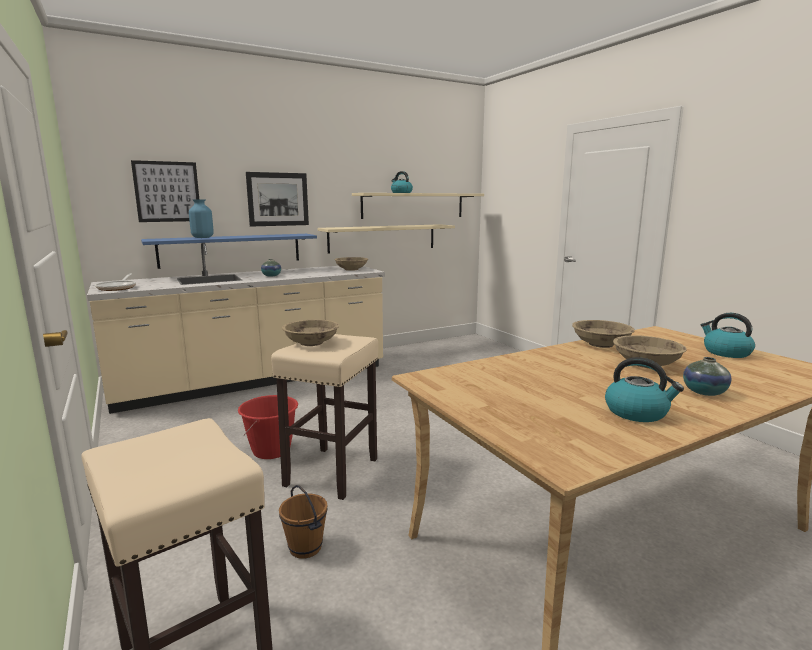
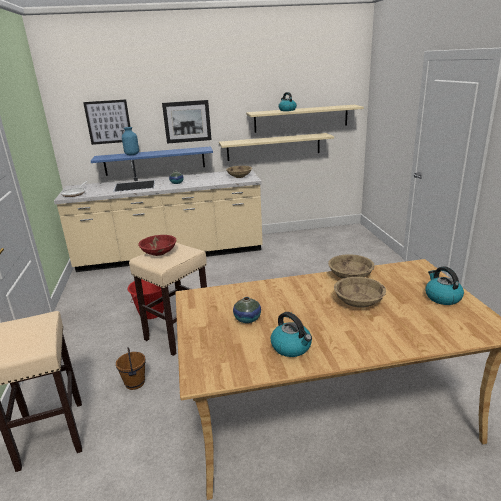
camera: 20 degrees right, 10 degrees up
(311, 343) = (159, 252): beige bowl -> red bowl
(704, 392) = (364, 336): vase -> vase (247, 319)

